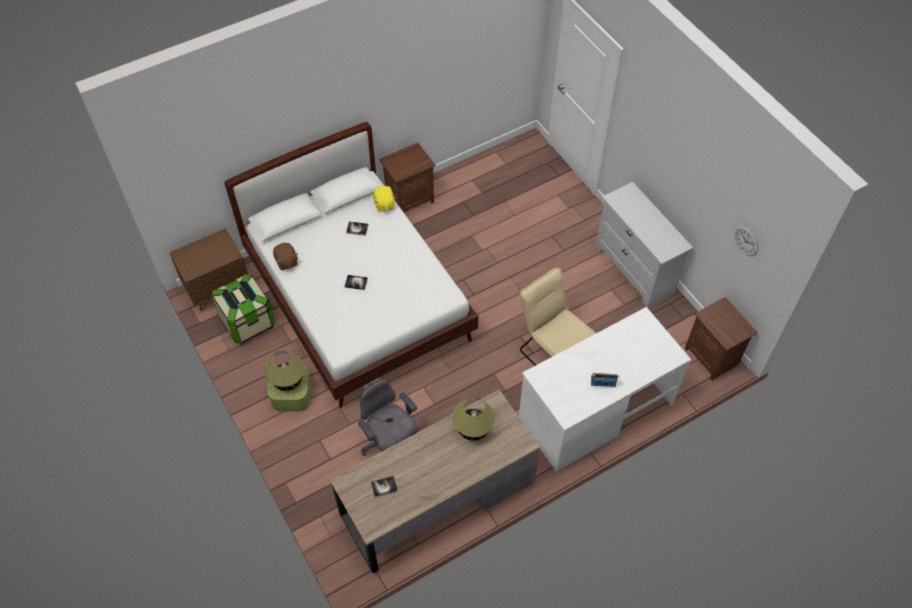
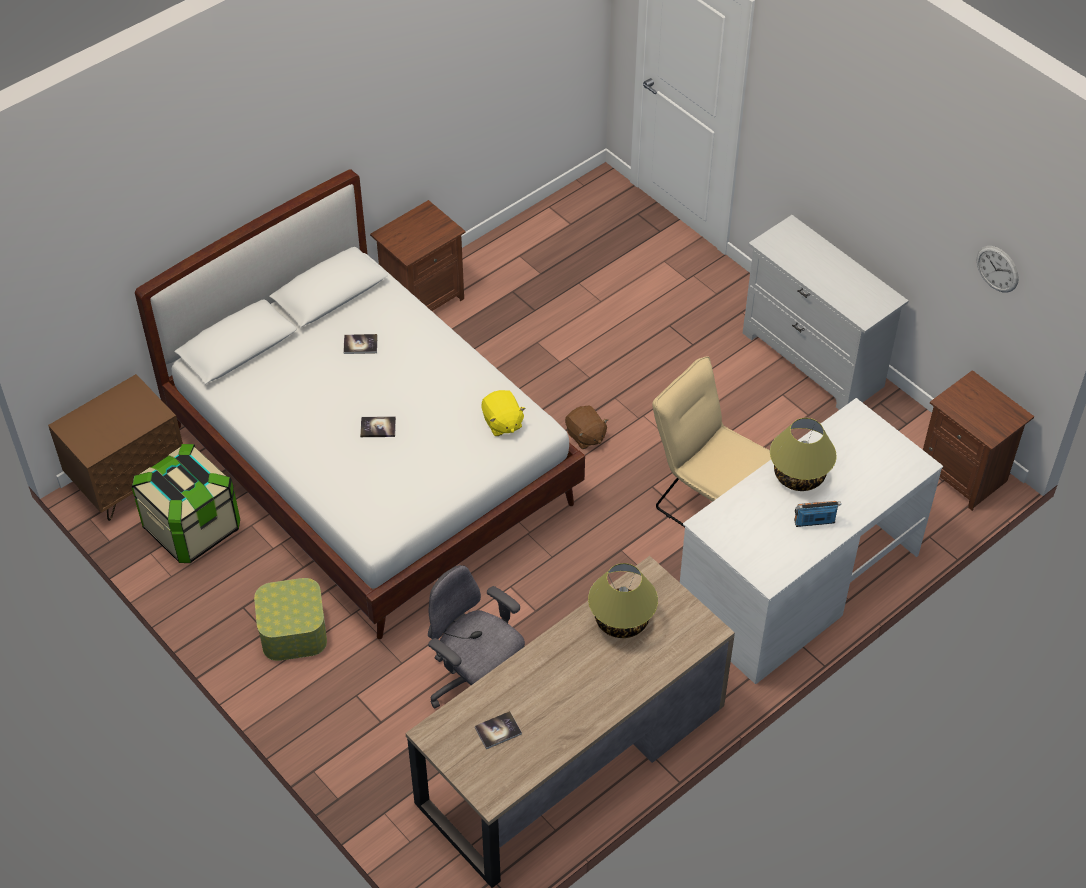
camera: 10 degrees left, 5 degrees down
(286, 262) = (254, 411): brown plush toy -> brown plush toy (585, 436)
(287, 379) = (287, 603): table lamp -> table lamp (798, 475)
(384, 204) = (396, 301): yellow plush toy -> yellow plush toy (502, 423)

